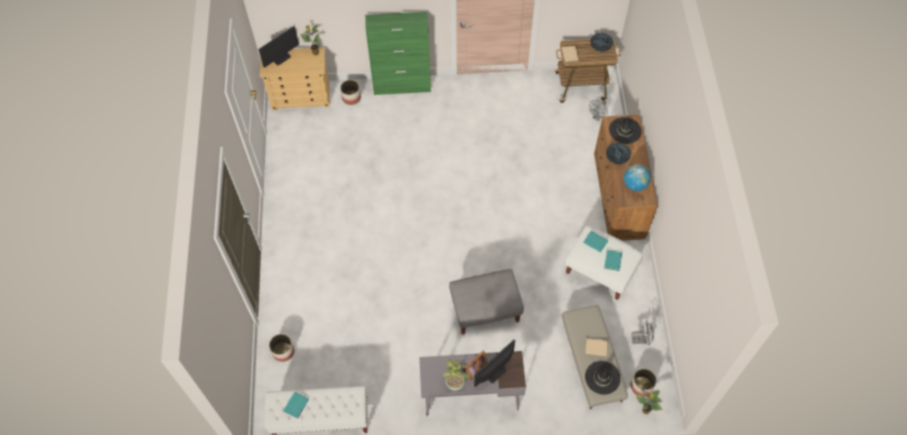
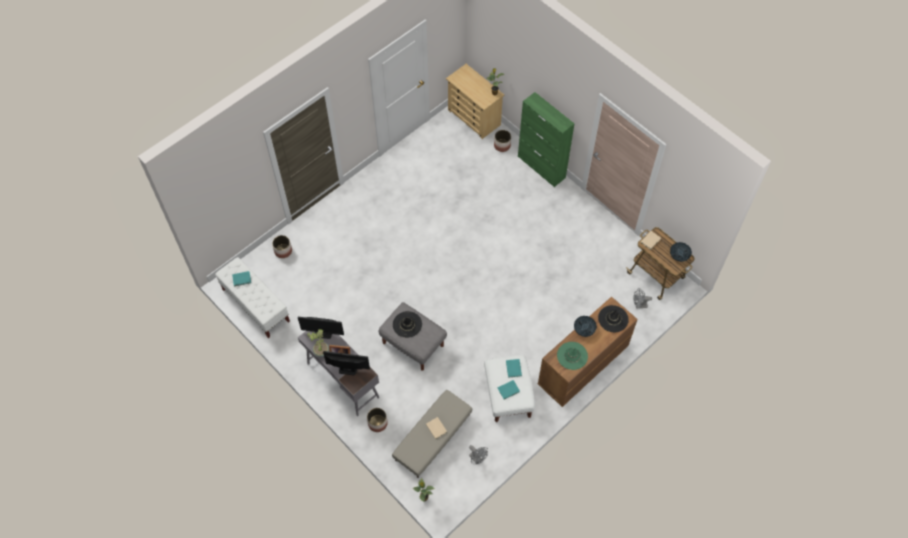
camera: 50 degrees right, 0 degrees up
(281, 58) = (471, 78): monitor -> monitor (323, 333)
(602, 377) = (416, 447): black hat -> black hat (407, 324)
(635, 184) = (572, 356): globe -> green hat
(641, 386) = (440, 483): planter -> planter (377, 423)

